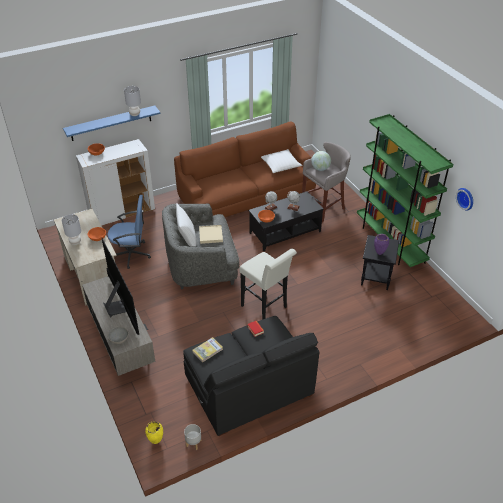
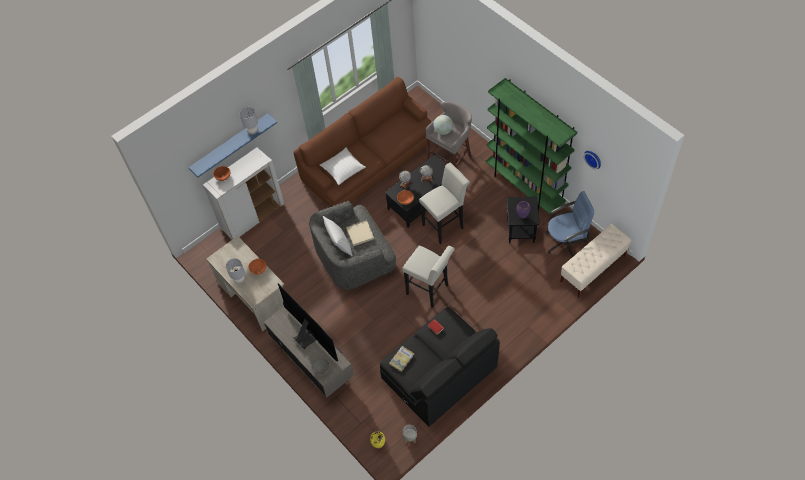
camera: 10 degrees left, 15 degrees up
(131, 254) = (282, 263): blue office chair -> blue office chair (565, 242)
(280, 165) = (399, 127): white pillow -> white pillow (343, 169)
(301, 256) = (445, 225): none -> white stool
(445, 326) = (593, 269): none -> beige bench

